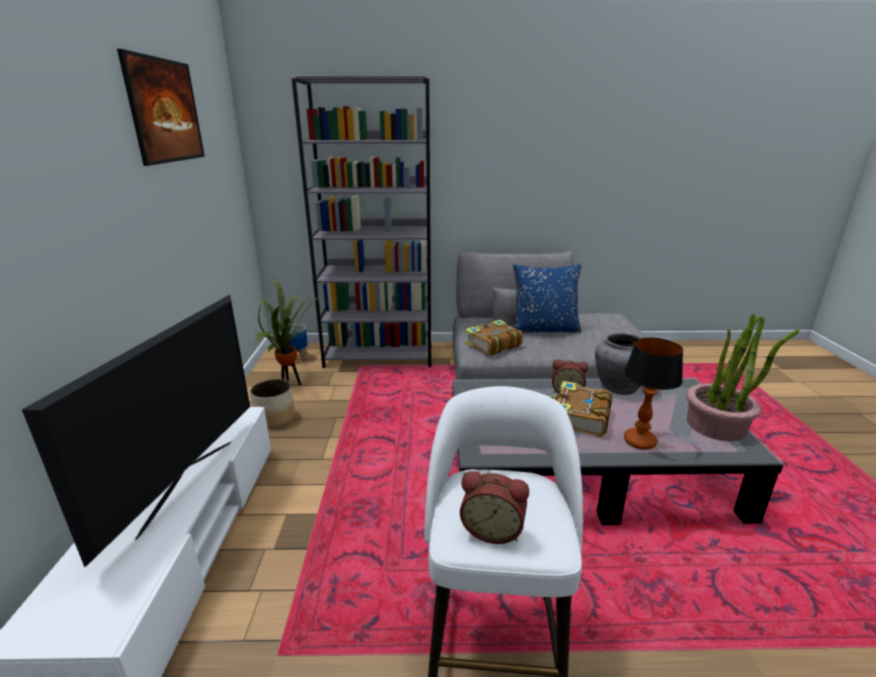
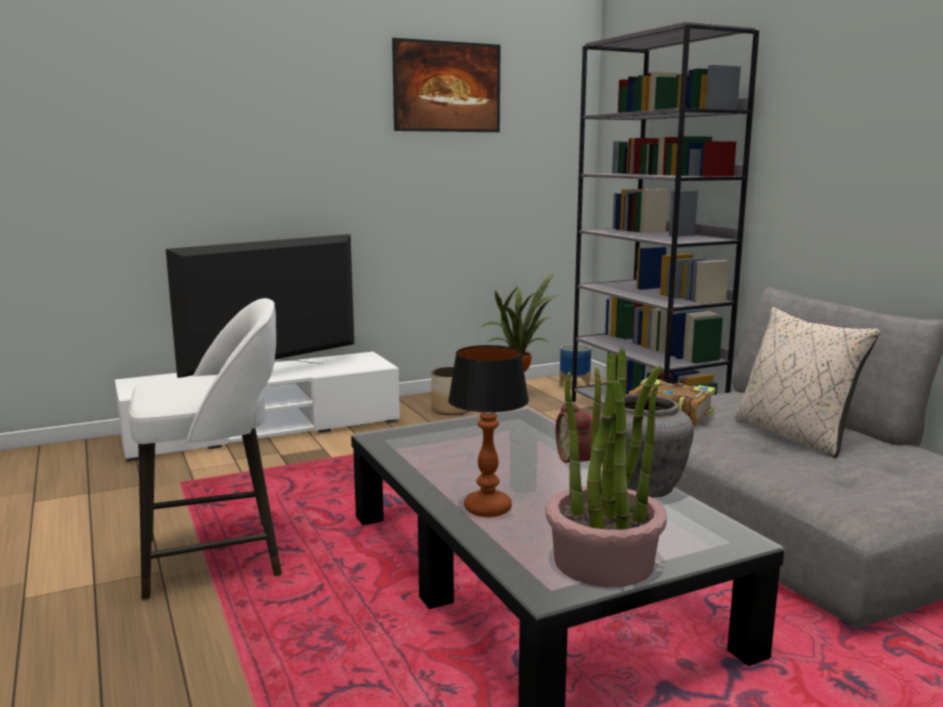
camera: 65 degrees right, 10 degrees down
(187, 484) = (274, 375): television -> television turned 150 degrees clockwise
(493, 529) = (167, 385): alarm clock -> none
(545, 329) = (794, 435): blue pillow -> beige pillow
(578, 418) = (509, 472): book -> none

